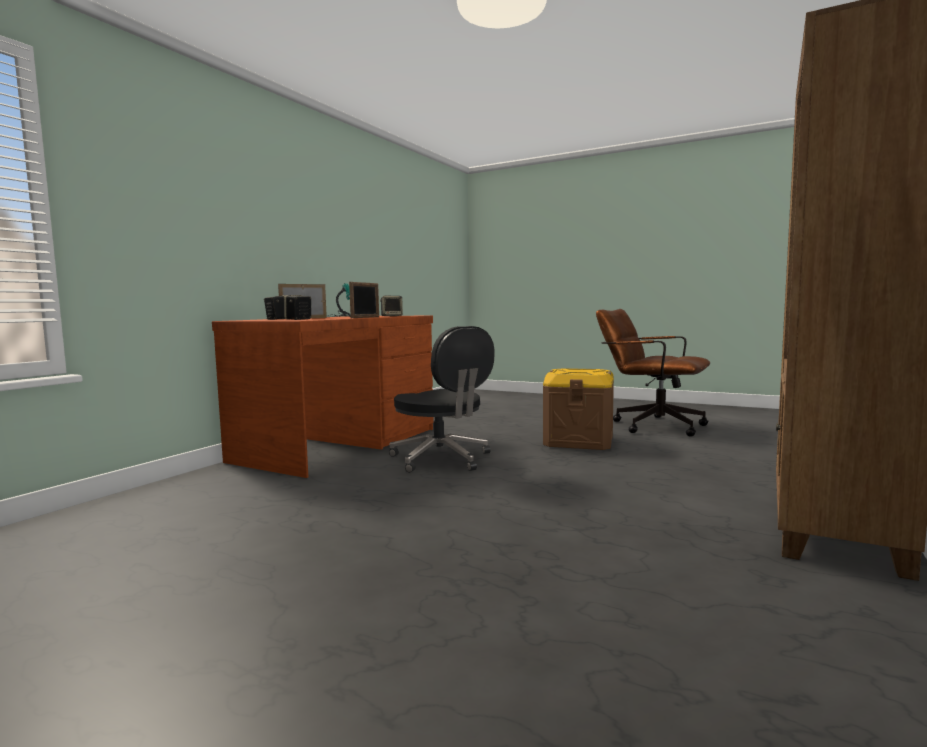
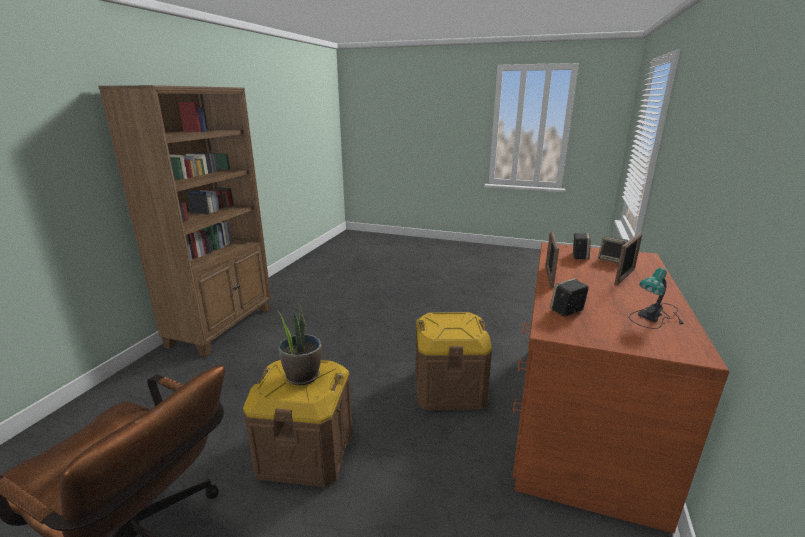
camera: 170 degrees right, 15 degrees up
(442, 459) = (449, 388): black office chair -> brown storage box
(576, 371) = (302, 376): none -> potted plant

